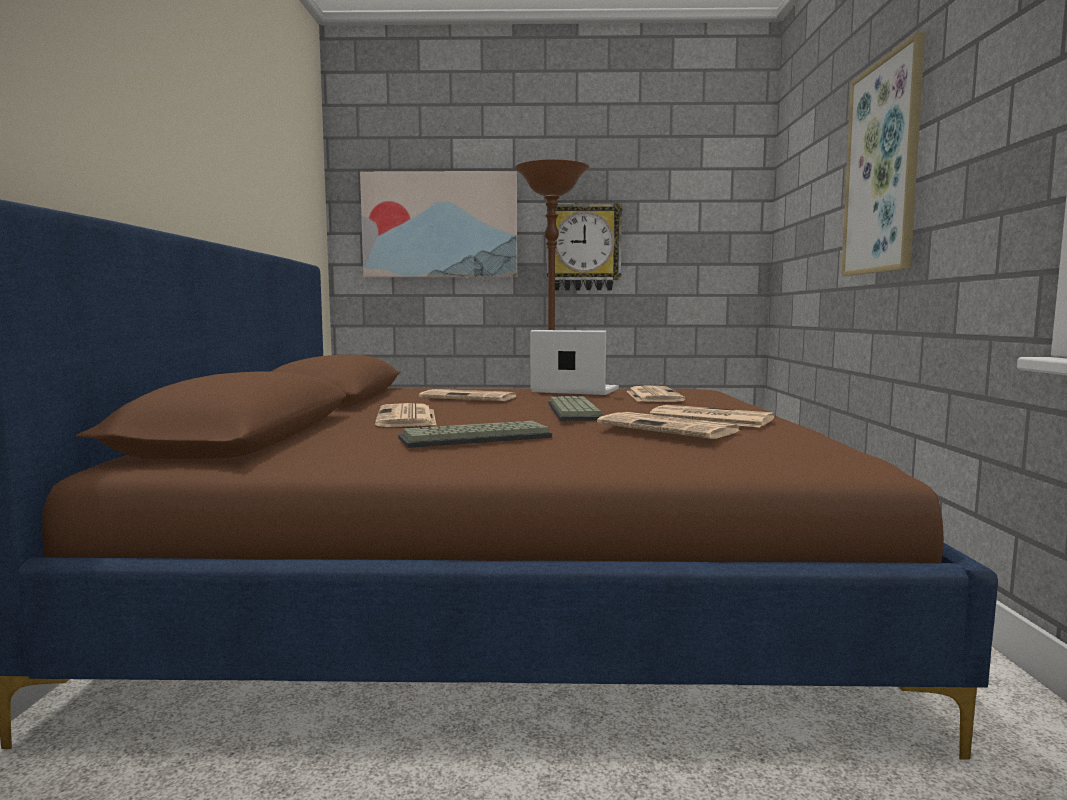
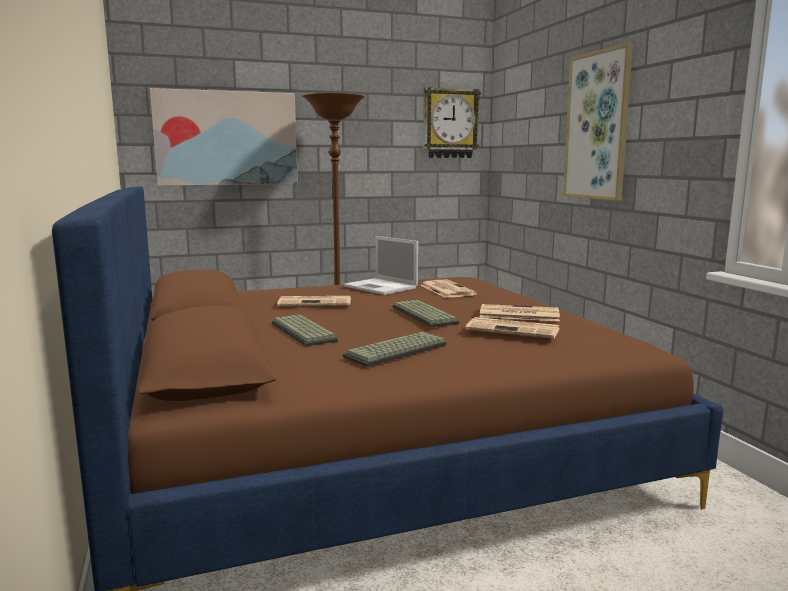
camera: 20 degrees left, 5 degrees up
(407, 418) = (305, 332): newspaper -> keyboard
(573, 390) = (381, 287): laptop -> laptop turned 135 degrees counterclockwise
(583, 248) = (350, 159): wall clock -> wall clock (450, 123)

